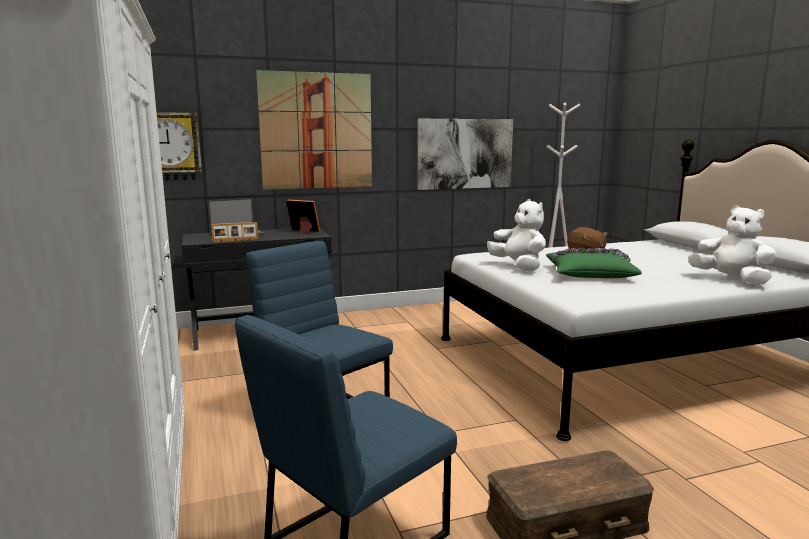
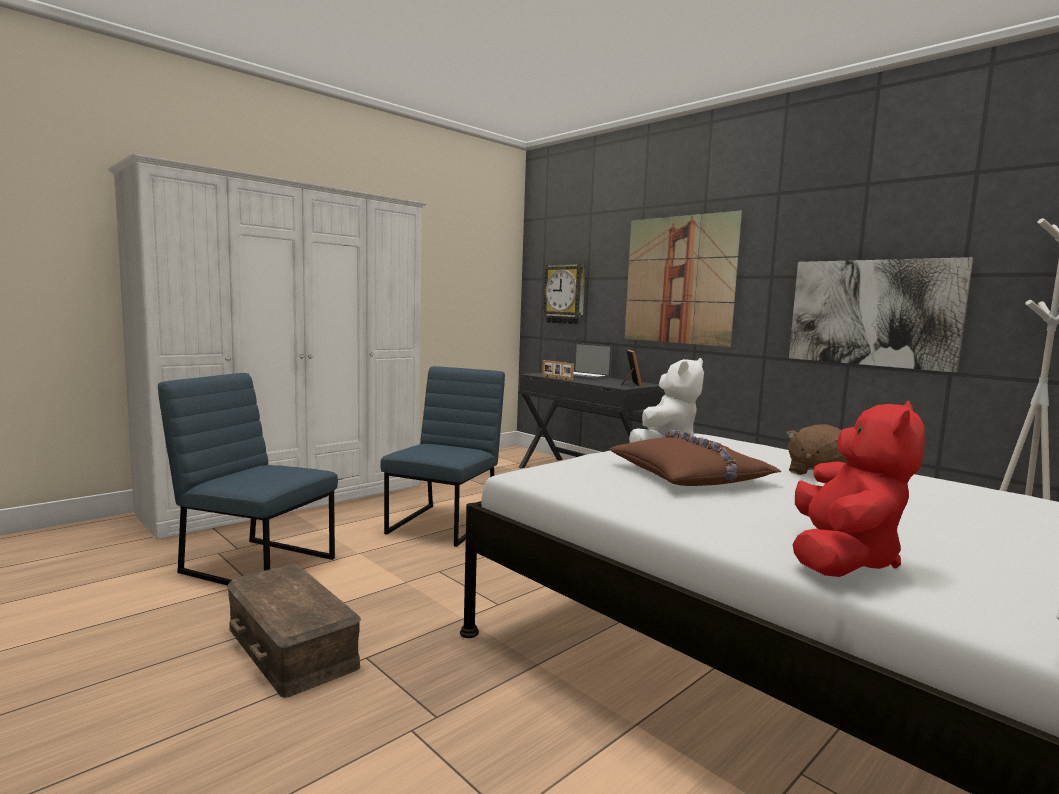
camera: 65 degrees right, 5 degrees down
(589, 273) = (690, 476): green pillow -> brown pillow
(731, 279) = (841, 558): white plush toy -> red plush toy

